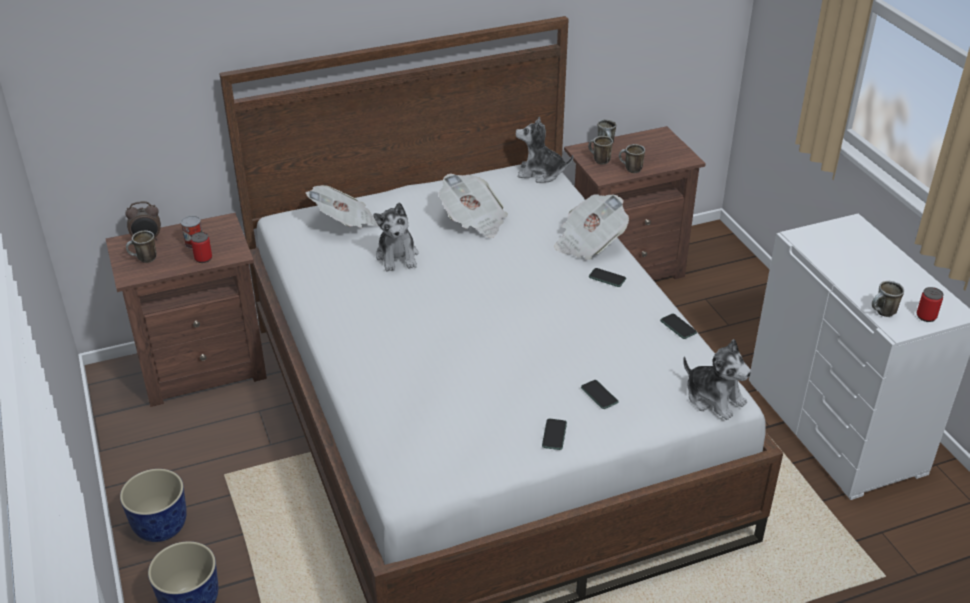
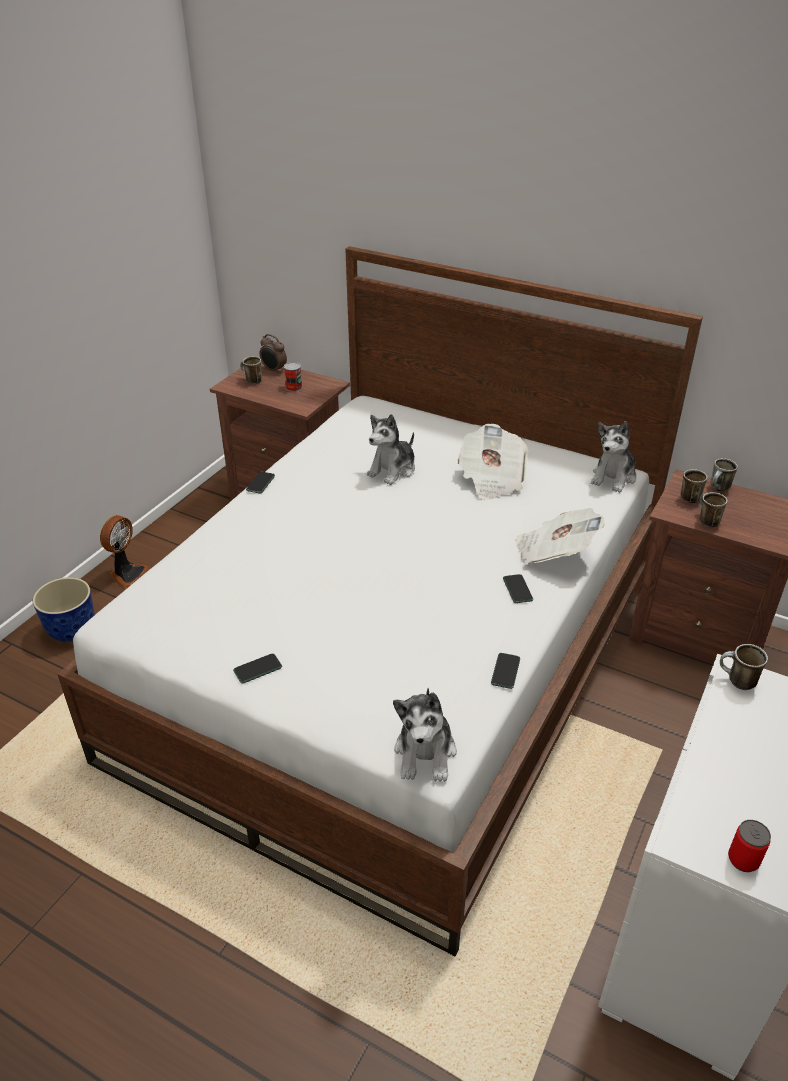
camera: 50 degrees right, 0 degrees up
(160, 527) = (128, 575): planter -> fan
(203, 258) = (281, 399): can -> none
(346, 223) = (400, 428): newspaper -> none
(540, 173) = (613, 477): plush toy -> plush toy turned 120 degrees counterclockwise
(599, 395) = (342, 669): phone -> phone (260, 483)
(882, 313) = (692, 813): mug -> mug (736, 681)

